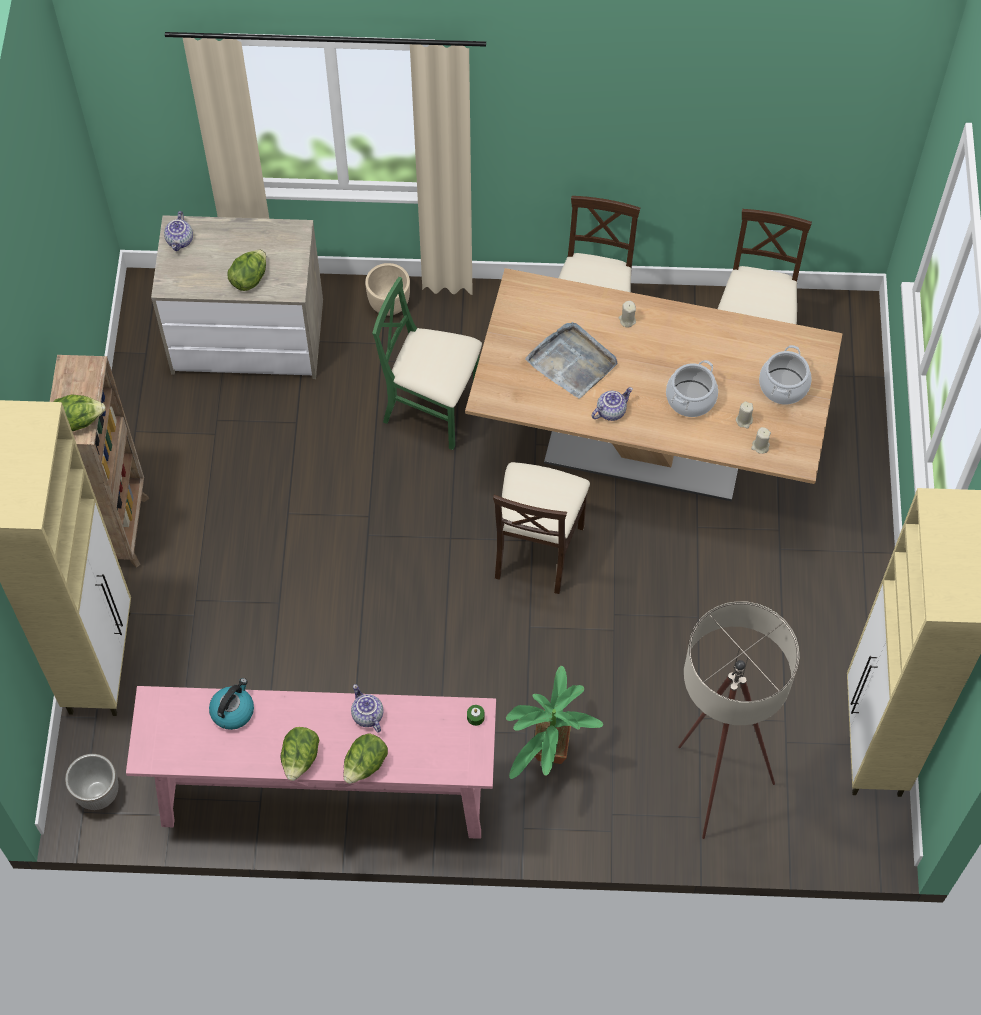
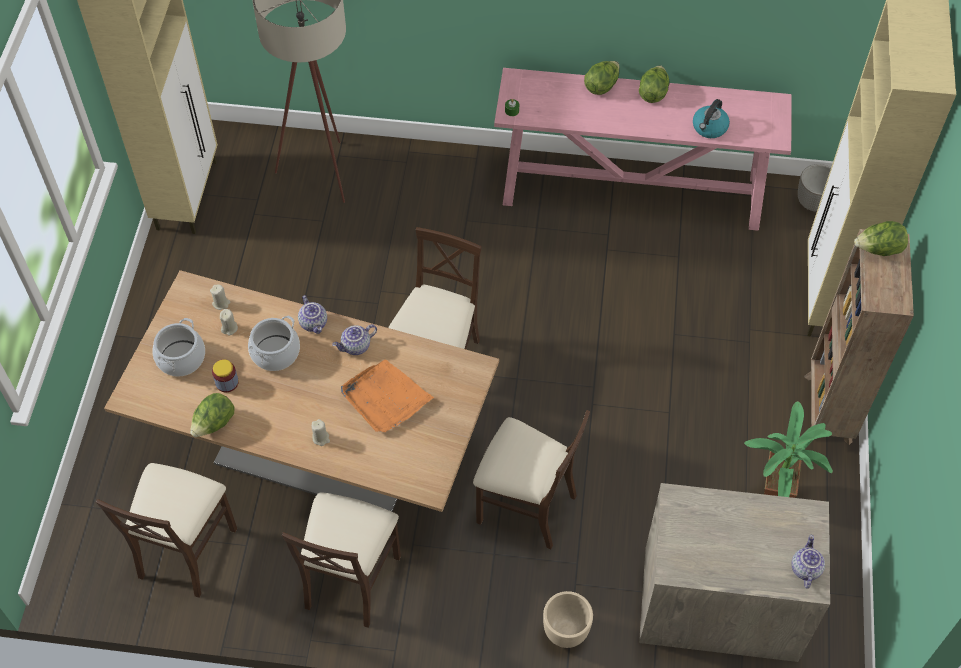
camera: 175 degrees left, 5 degrees down
(249, 278) = (722, 515): lettuce -> lettuce (214, 424)
(367, 715) = (600, 117): teapot -> teapot (314, 323)
(432, 408) = (526, 506): green chair -> beige chair
(546, 757) = (452, 202): potted plant -> potted plant (778, 490)
(572, 362) = (385, 398): grey tray -> orange tray
(731, 365) = (227, 382): none -> jar

